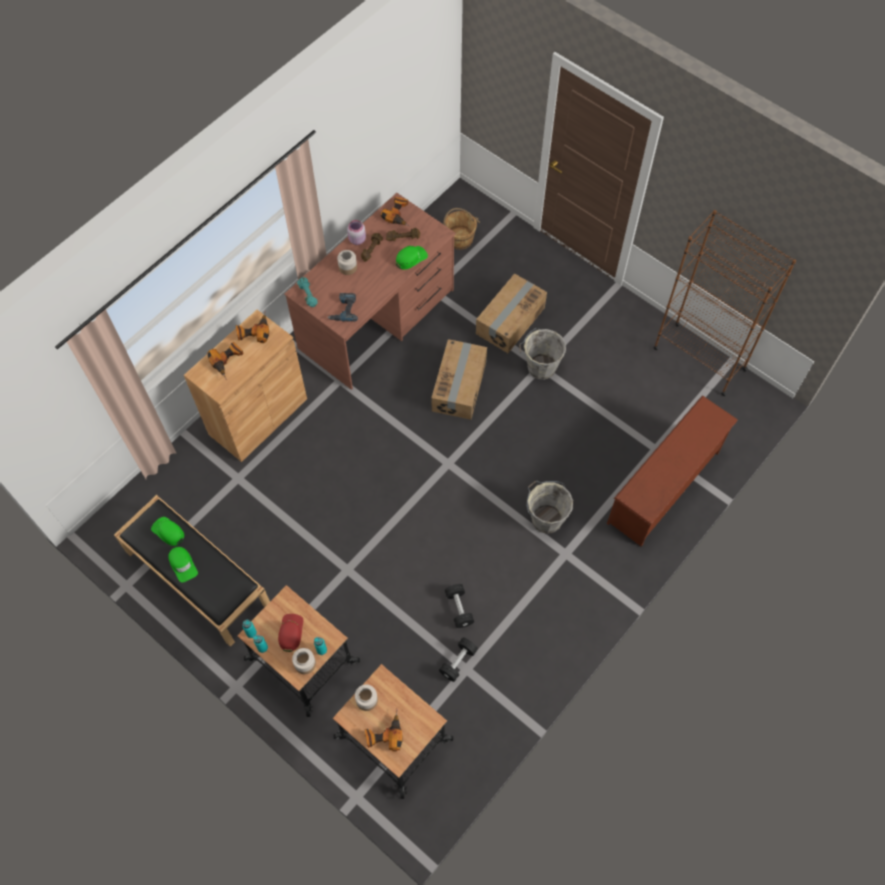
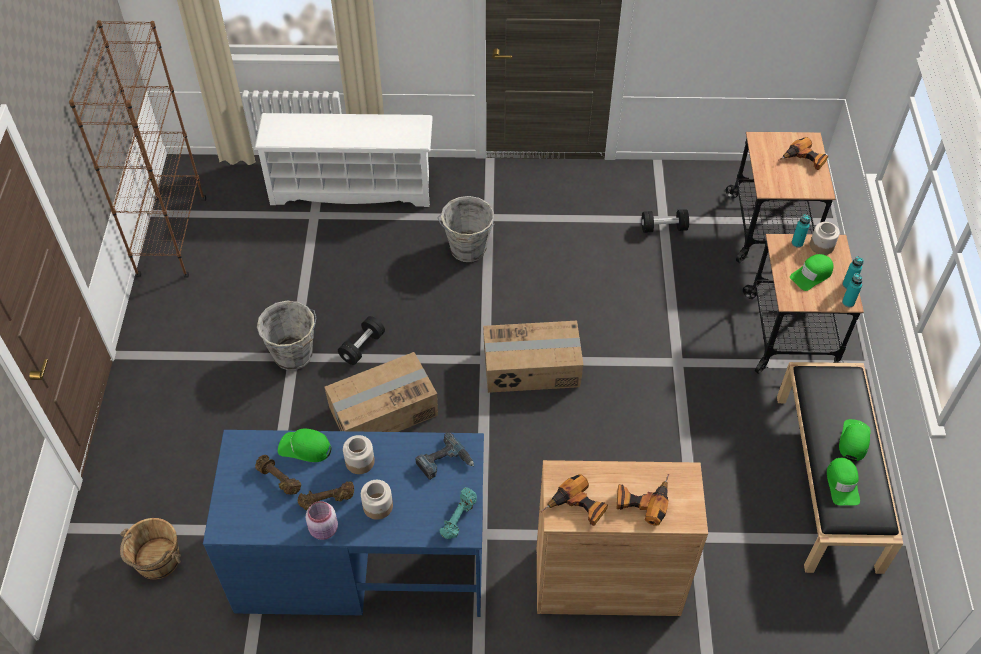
camera: 130 degrees left, 10 degrees down
(290, 632) = (812, 275): red cap -> green cap
(367, 700) = (795, 186): jar -> jar (360, 461)
(377, 319) = (361, 560): brown desk -> blue desk
(399, 214) = (241, 512): power drill -> none
(459, 608) = (619, 256): black dumbbell -> black dumbbell (362, 347)
(509, 320) = (251, 423): cardboard box -> cardboard box (532, 368)
(664, 488) = (352, 188): brown shoe rack -> white shoe rack

